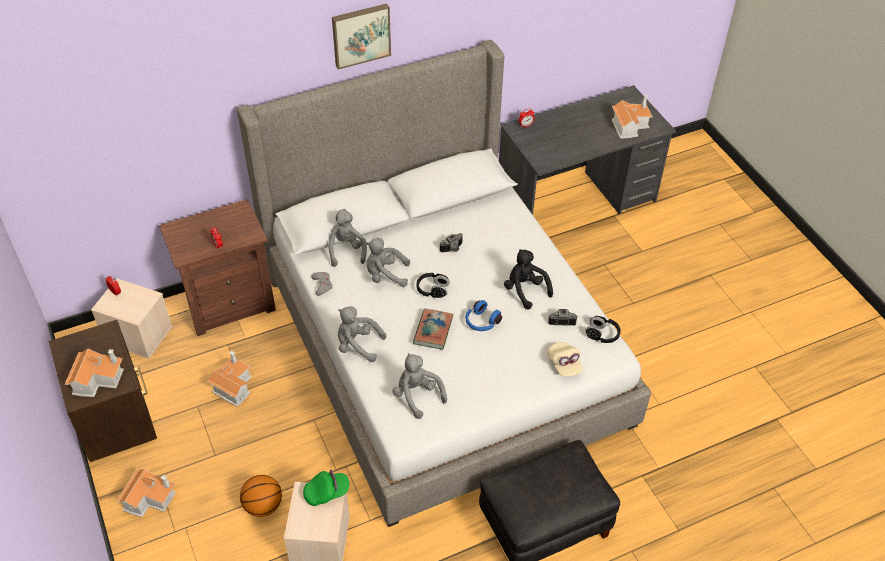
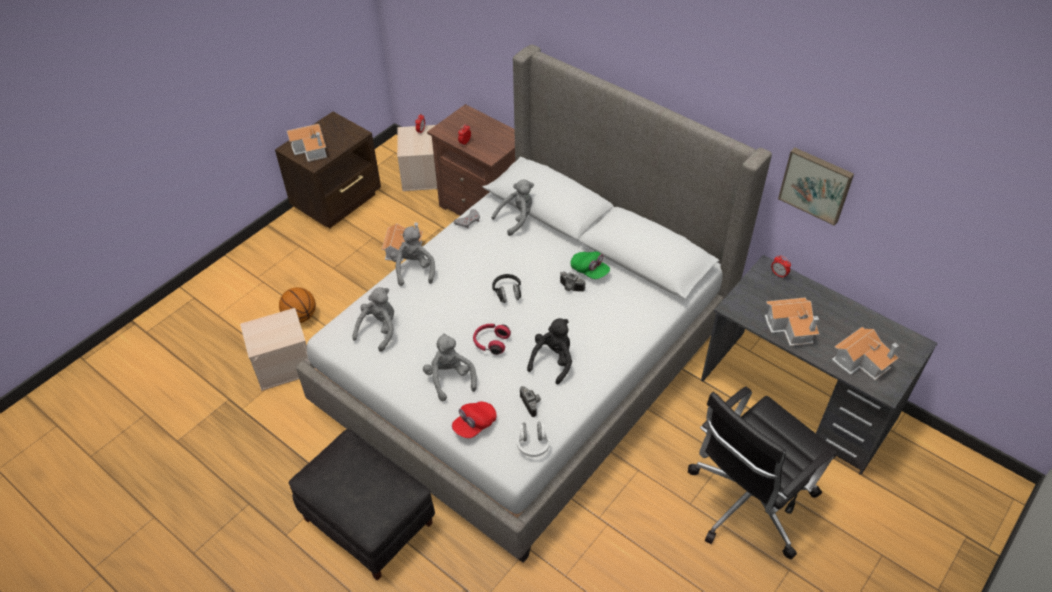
camera: 65 degrees right, 0 degrees up
(149, 498) = (279, 251): toy house -> toy house (791, 328)
(326, 492) = (292, 331): green cap -> green cap (589, 271)
(360, 34) = (647, 52): picture -> picture (816, 184)
(385, 275) = (505, 255): grey plush toy -> grey plush toy (450, 378)
(433, 331) = (457, 311): book -> none
(481, 322) = (491, 342): blue headphones -> red headphones
(564, 364) = (474, 425): beige cap -> red cap
(602, 335) = (533, 444): black headphones -> white headphones
(648, 271) = (747, 503): none -> black office chair

